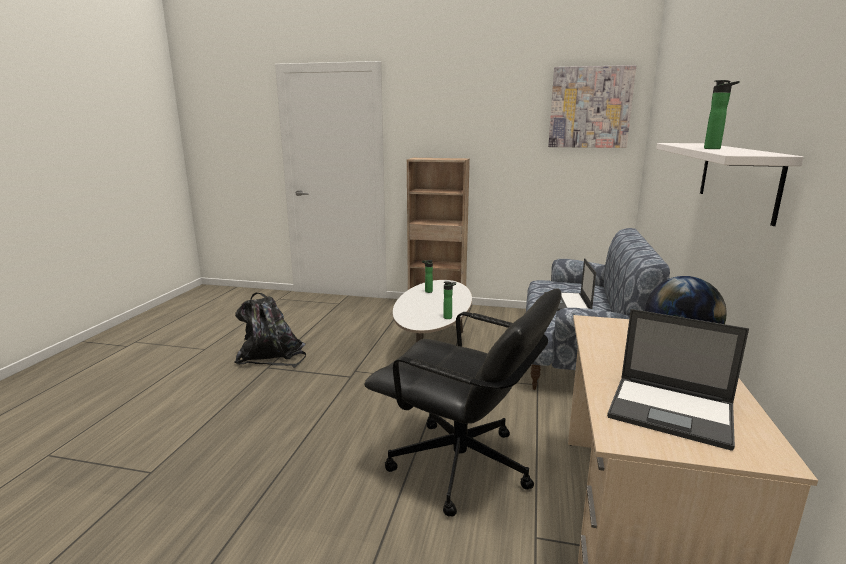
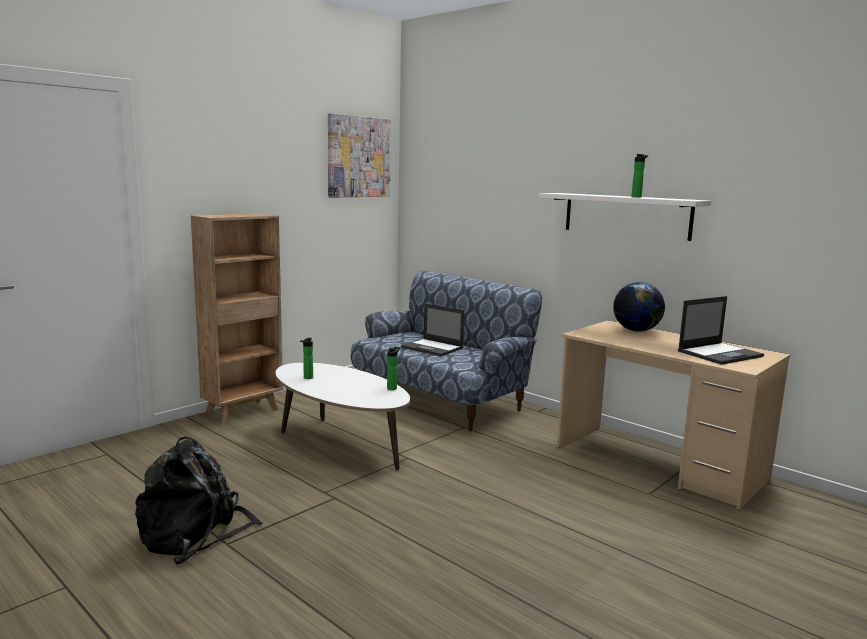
camera: 60 degrees left, 5 degrees down
(461, 467) = (552, 492): black office chair -> none

